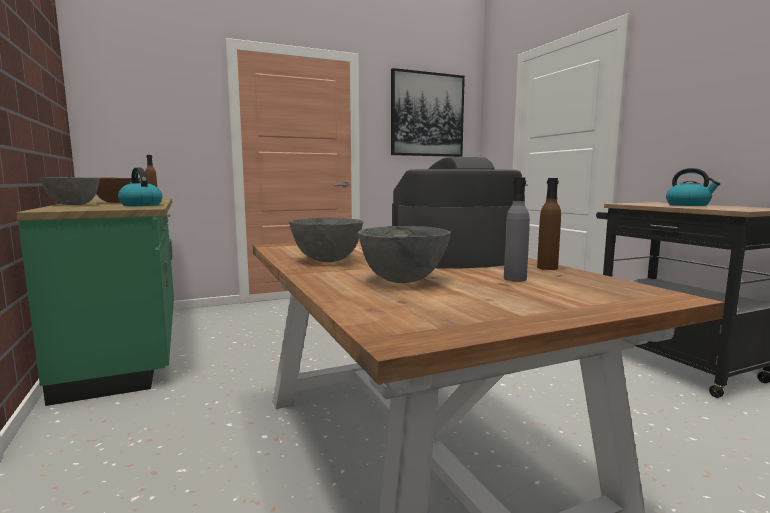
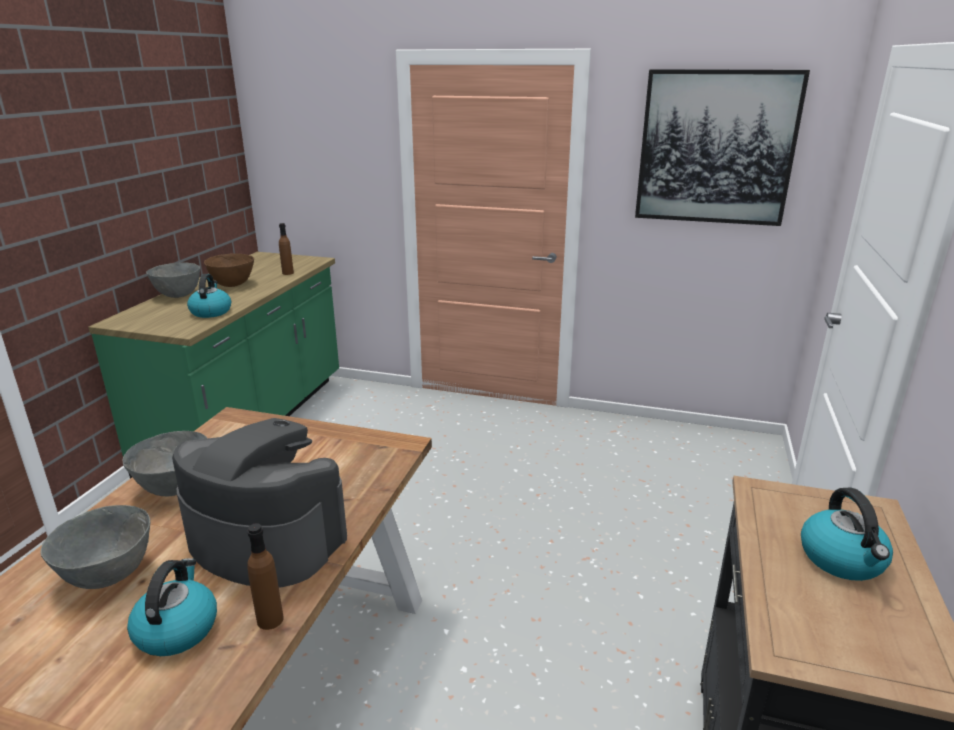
camera: 40 degrees right, 15 degrees up
(515, 279) = (177, 629): grey bottle -> kettle

